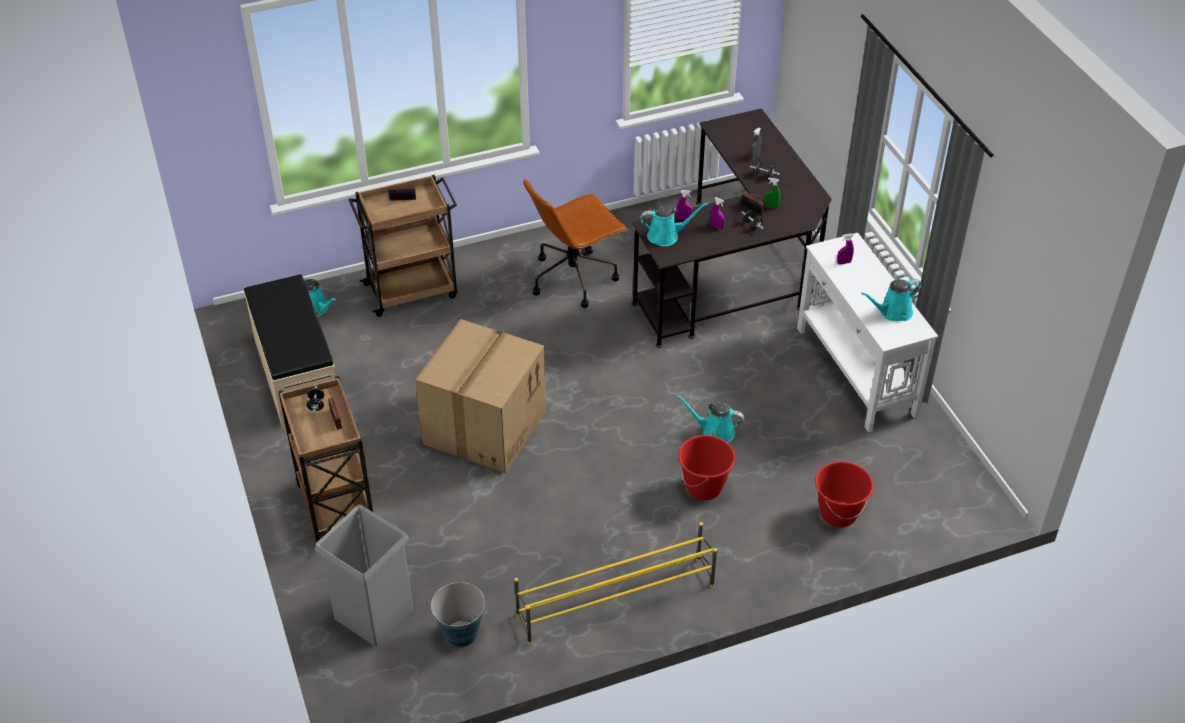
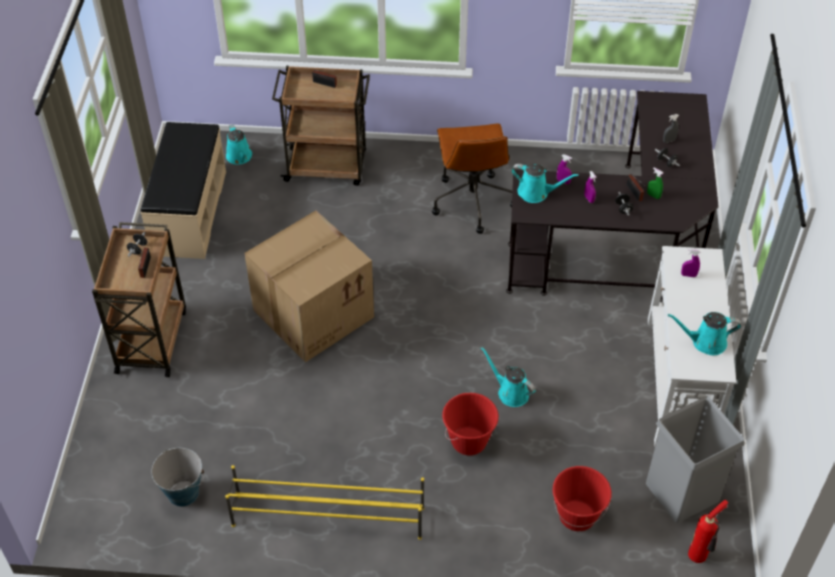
camera: 25 degrees right, 5 degrees up
(373, 613) = (125, 446): grey trash can -> grey trash can (682, 491)
(574, 277) = (472, 201): brown office chair -> brown office chair turned 90 degrees counterclockwise
(960, 506) = (700, 555): none -> fire extinguisher

